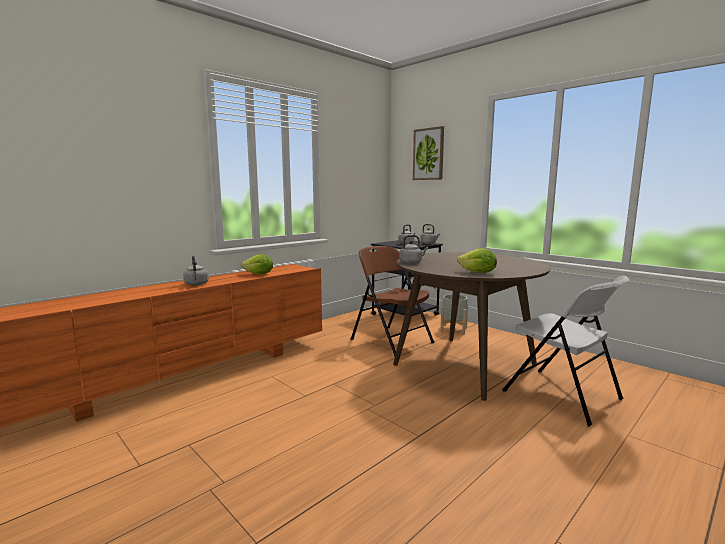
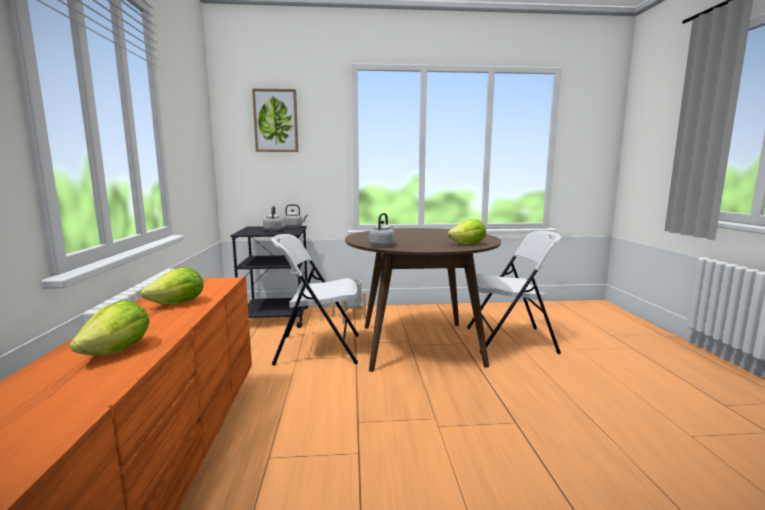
camera: 50 degrees left, 0 degrees up
(196, 284) = (118, 351): grey kettle -> lettuce
(392, 341) = (319, 349): brown chair -> white chair

